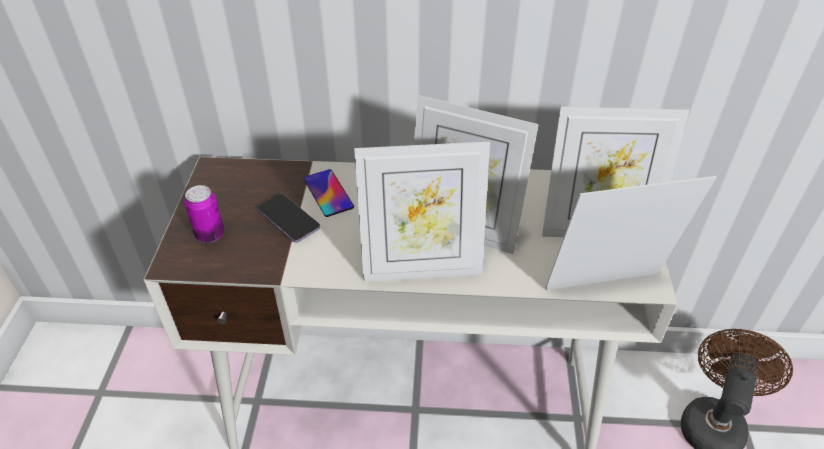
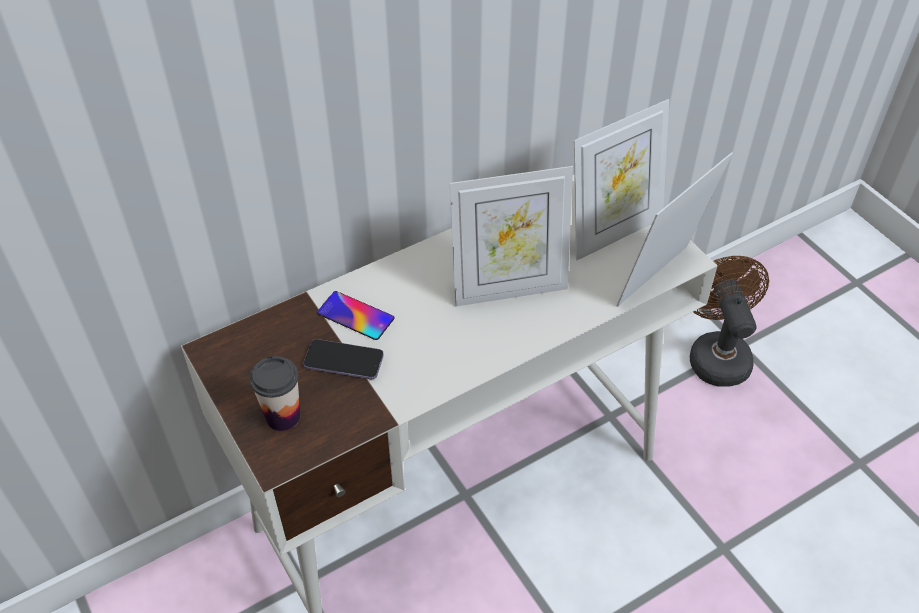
camera: 35 degrees left, 5 degrees up
(210, 234) = (283, 416): can -> cup
(422, 268) = (505, 342): picture frame -> none

